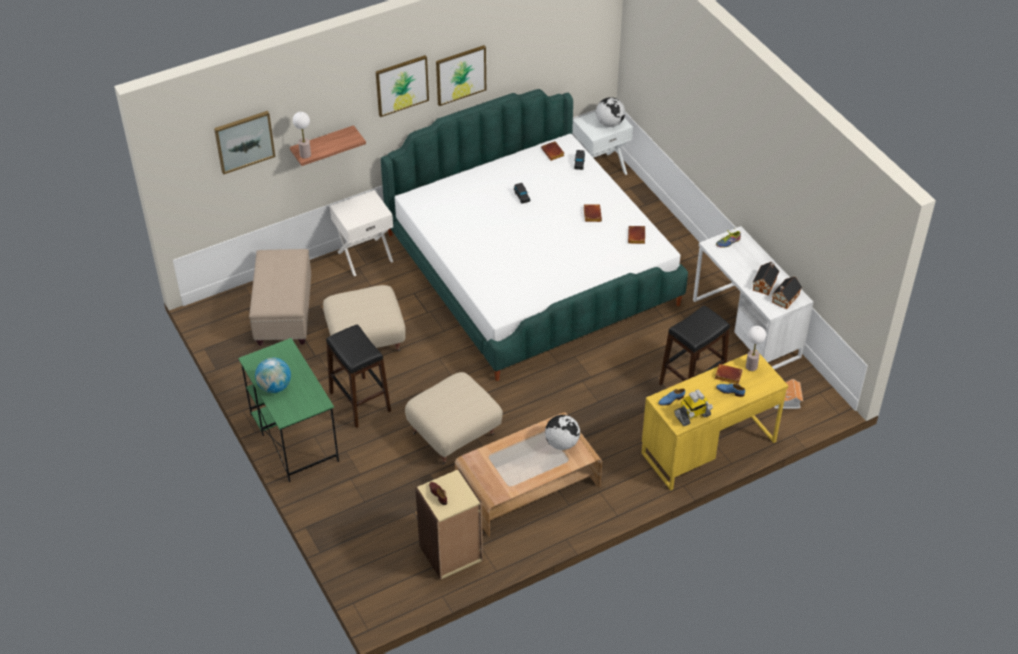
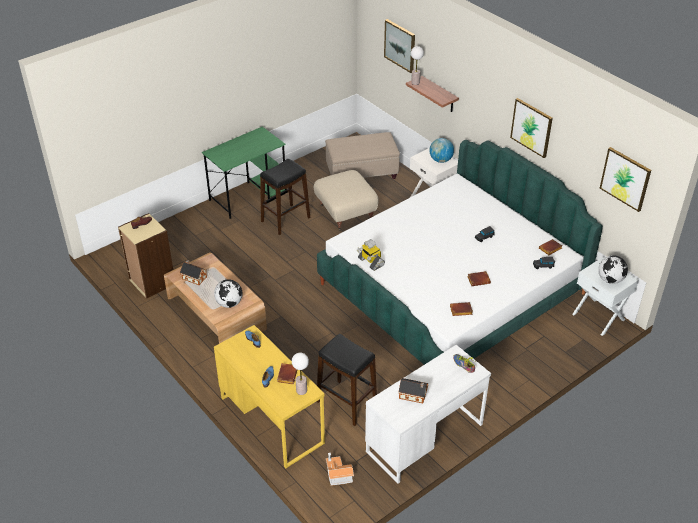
camera: 80 degrees right, 5 degrees down
(274, 387) = (238, 144): globe -> globe (440, 160)
(402, 85) = (492, 96): picture -> picture (625, 178)
(453, 434) = (262, 268): beige ottoman -> none
(692, 416) = (236, 355): toy robot -> toy robot (370, 262)
(784, 299) = (397, 411): toy house -> toy house (193, 277)

